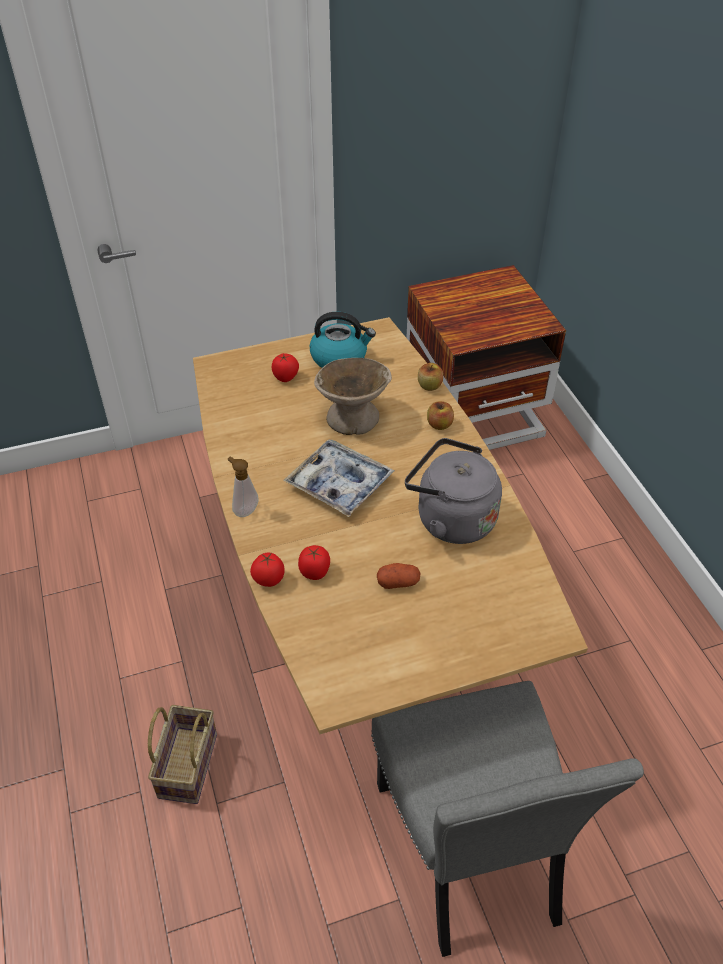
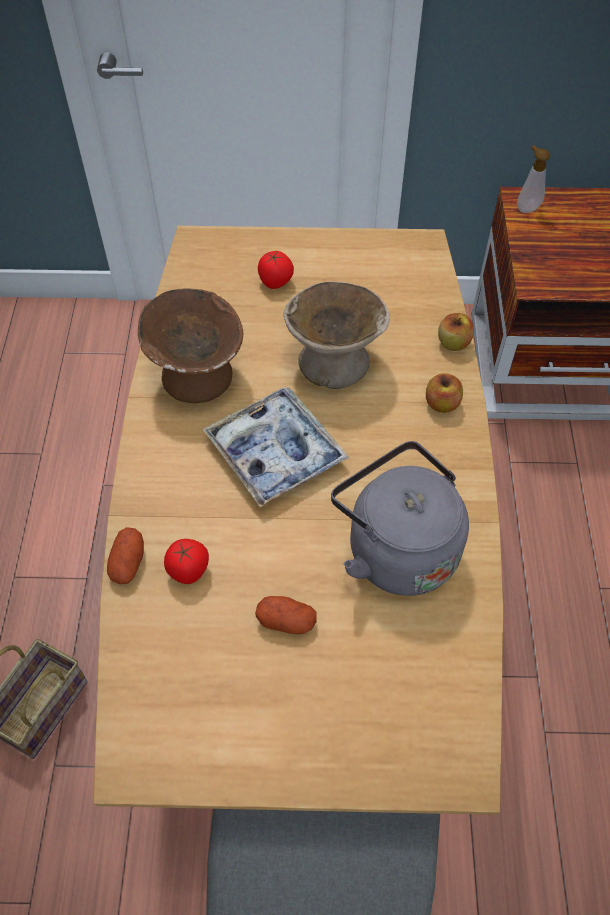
camera: 20 degrees right, 10 degrees up
(244, 510) = (144, 454): soap dispenser -> soap dispenser (526, 207)
(258, 450) = (197, 375): none -> brown bowl
(268, 580) = (128, 562): tomato -> potato
(340, 357) = (355, 271): kettle -> none

